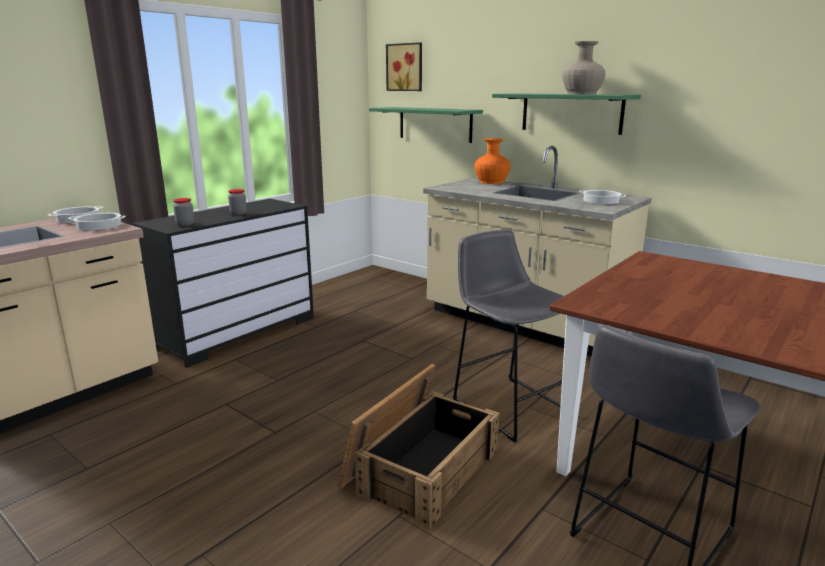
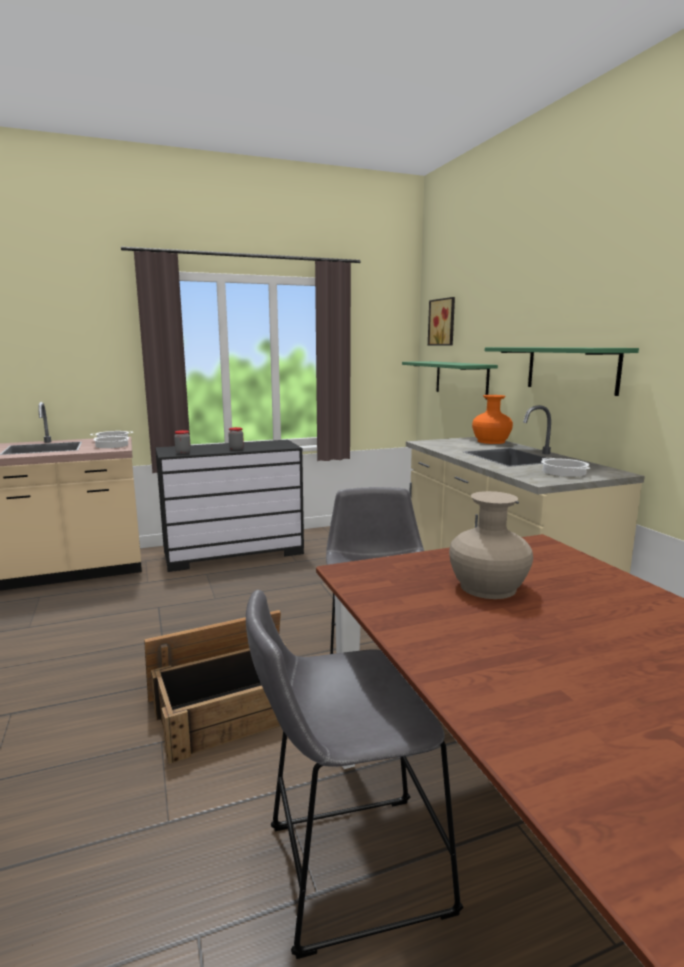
camera: 30 degrees right, 5 degrees down
(581, 94) = (570, 347): beige vase -> beige vase (488, 587)

